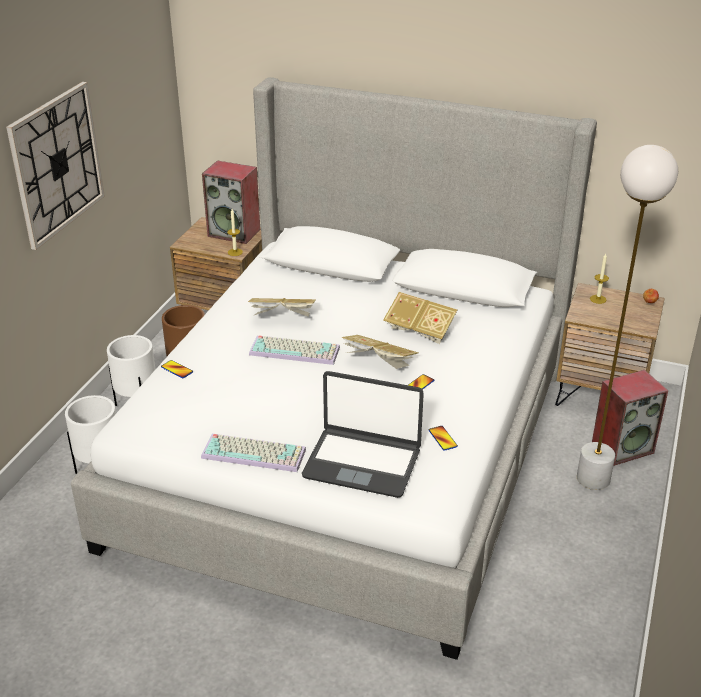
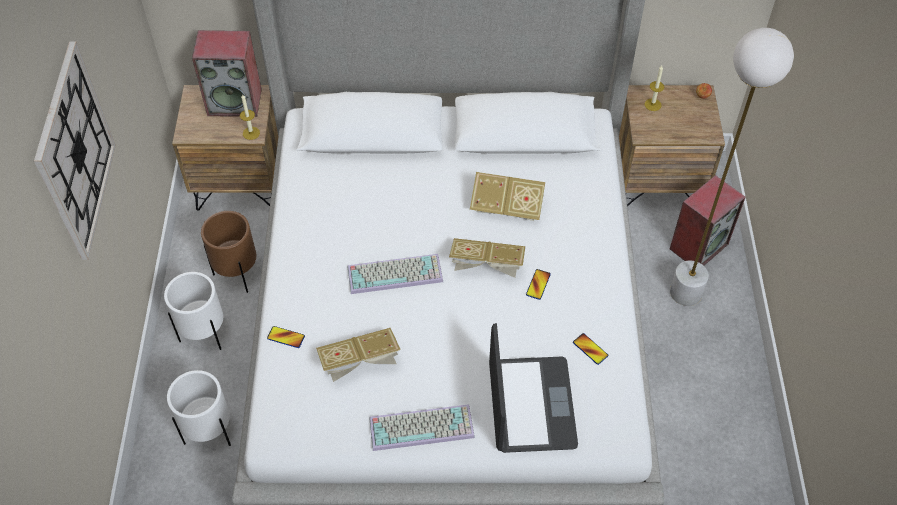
camera: 20 degrees left, 20 degrees up
(283, 318) = (360, 229): book -> book (360, 363)
(362, 463) = (530, 405): laptop -> laptop turned 90 degrees counterclockwise

